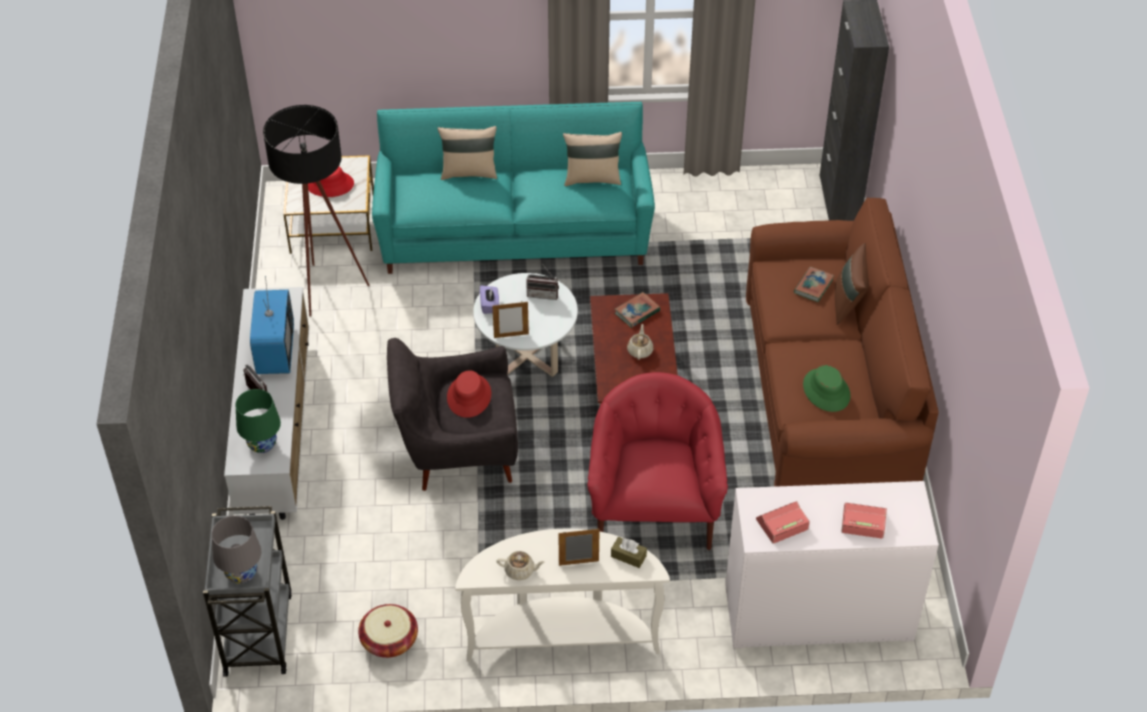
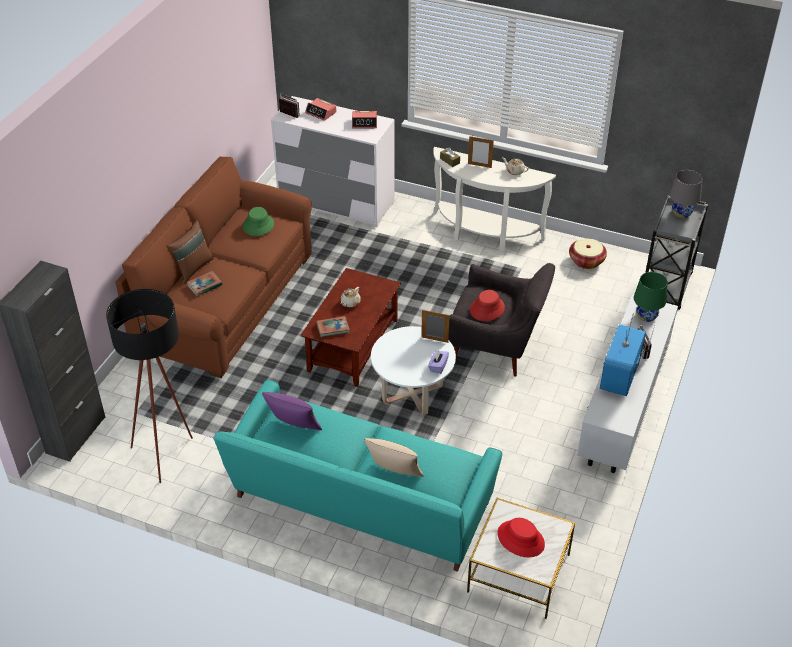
camera: 155 degrees left, 5 degrees down
(325, 294) = (550, 501): black floor lamp -> black floor lamp (168, 452)
(543, 294) = (392, 362): radio -> radio (287, 115)
(592, 178) = (293, 428): beige pillow -> purple pillow
(653, 508) = (389, 275): red armchair -> none

